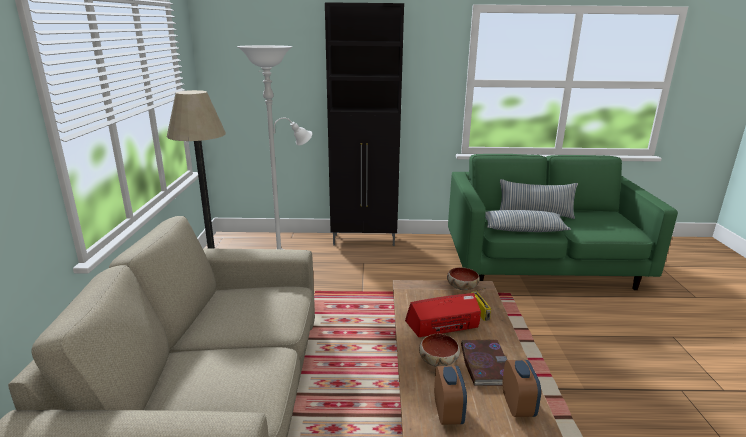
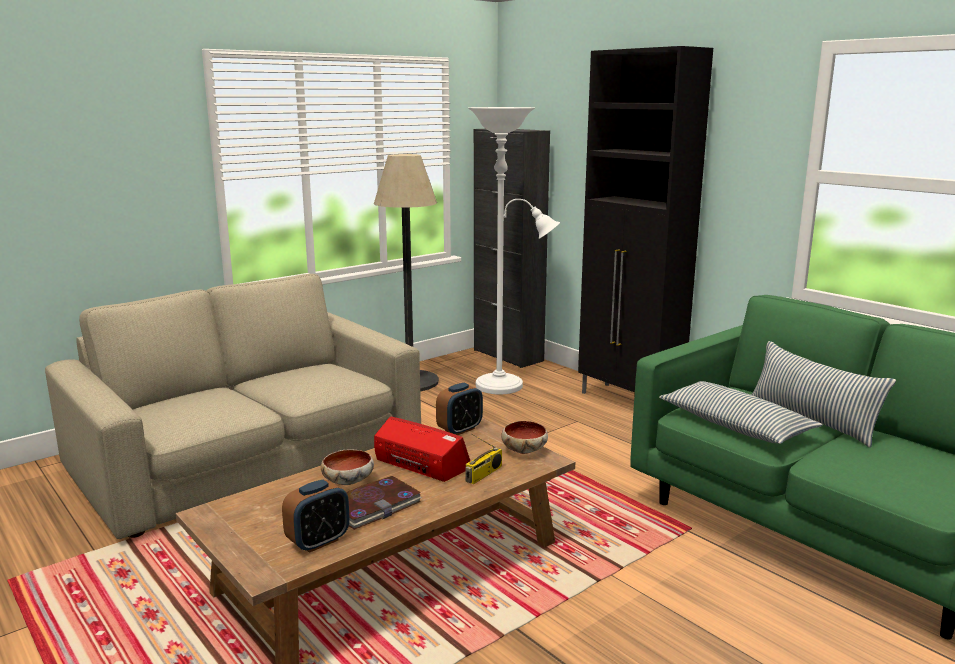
camera: 50 degrees right, 5 degrees down
(244, 238) = (508, 355): none -> black cabinet
(448, 413) = (265, 510): alarm clock -> alarm clock (460, 430)

